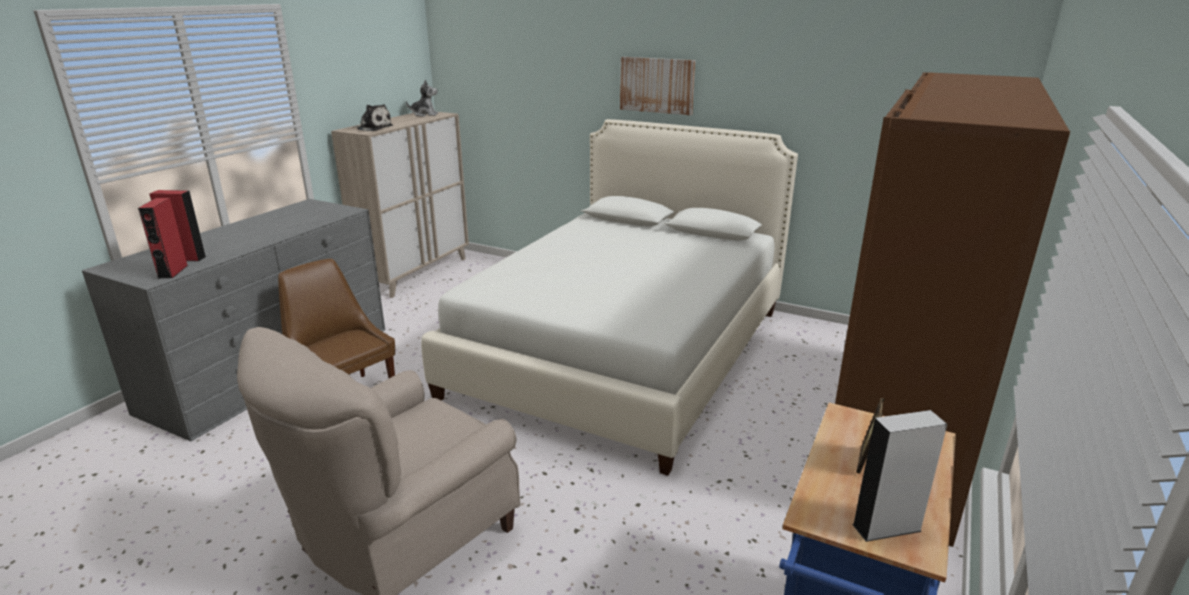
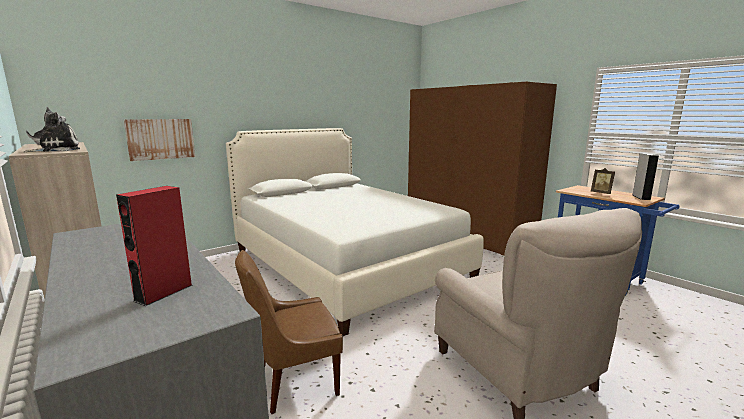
camera: 65 degrees left, 10 degrees down
(173, 272) = (212, 299): red speaker -> none
(657, 85) = (266, 106): picture -> picture (161, 139)

